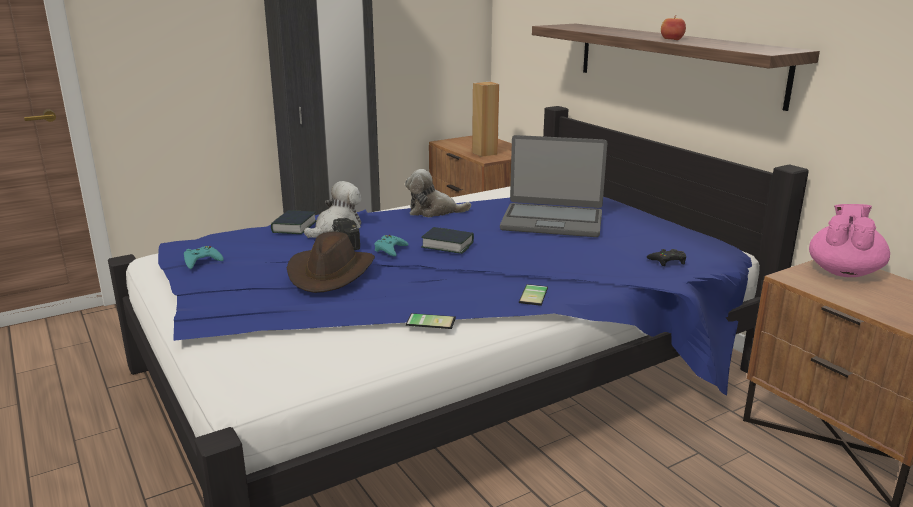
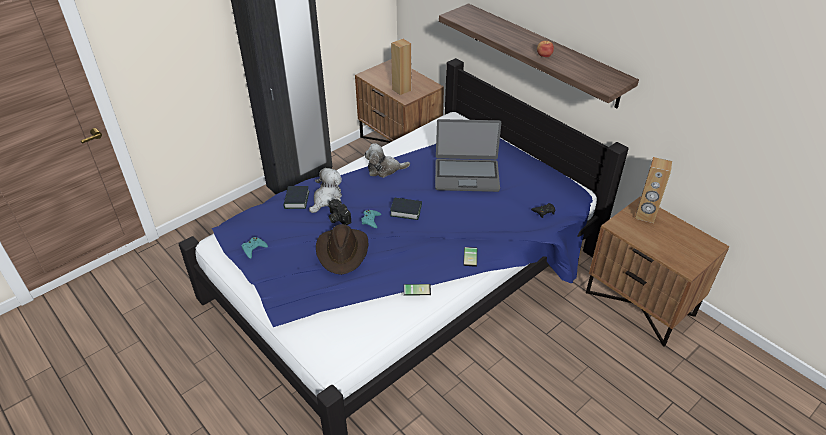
camera: 10 degrees left, 20 degrees up
(843, 271) = (645, 216): pink teapot -> brown speaker

